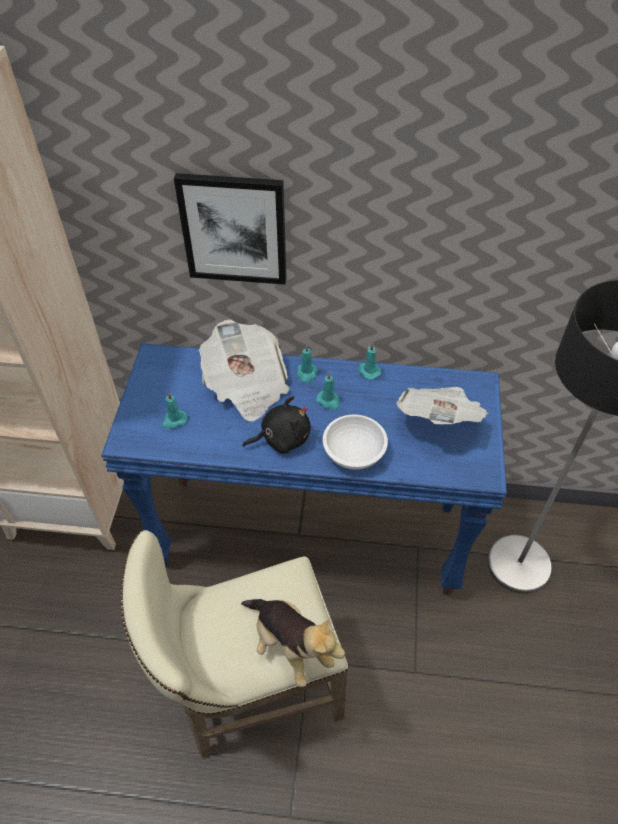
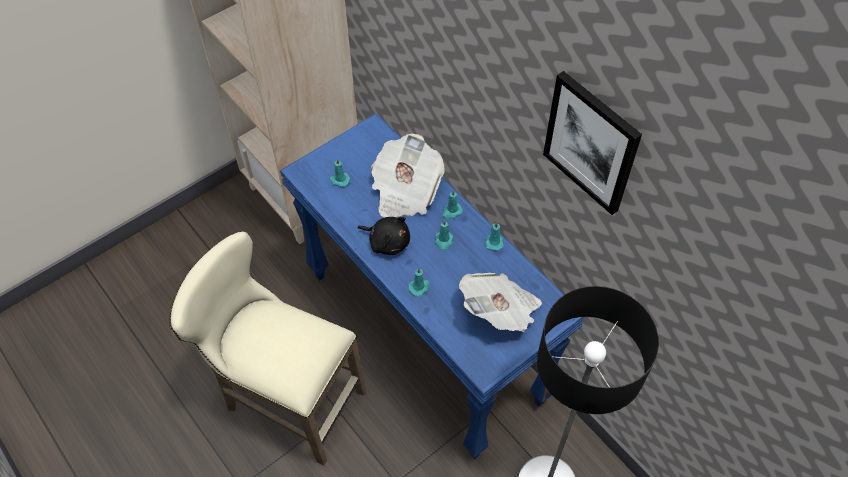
camera: 45 degrees right, 5 degrees up
(234, 229) = (438, 75): picture -> picture (591, 143)
(289, 646) = (282, 372): plush toy -> none
(354, 452) = (420, 287): white bowl -> turquoise candle

